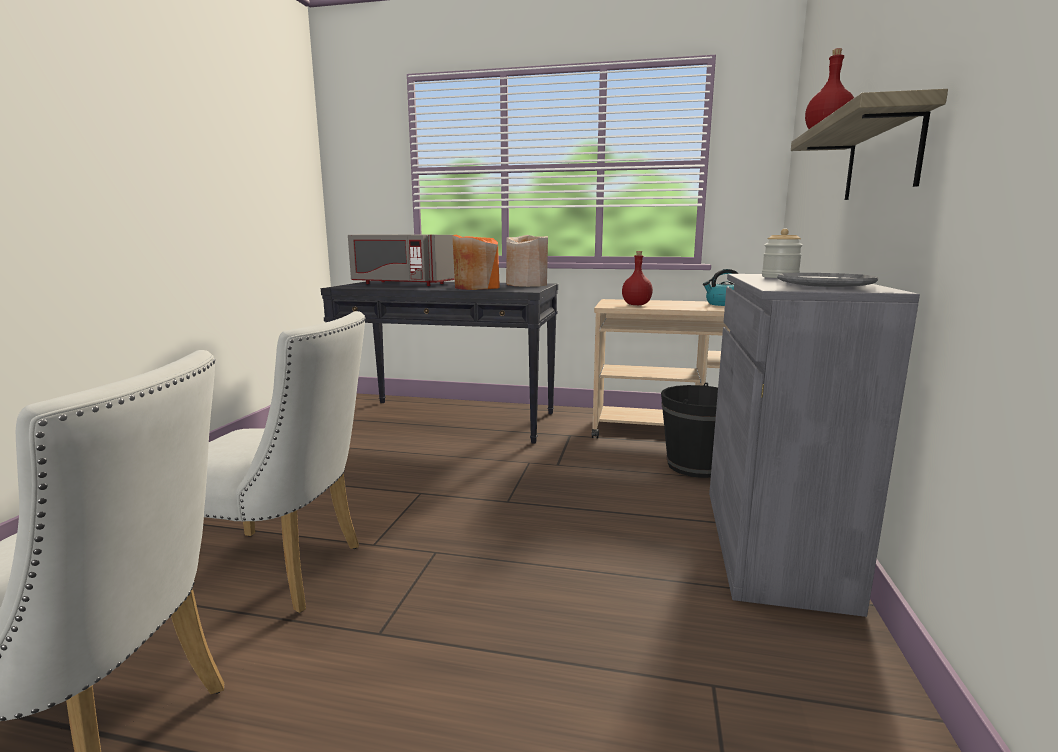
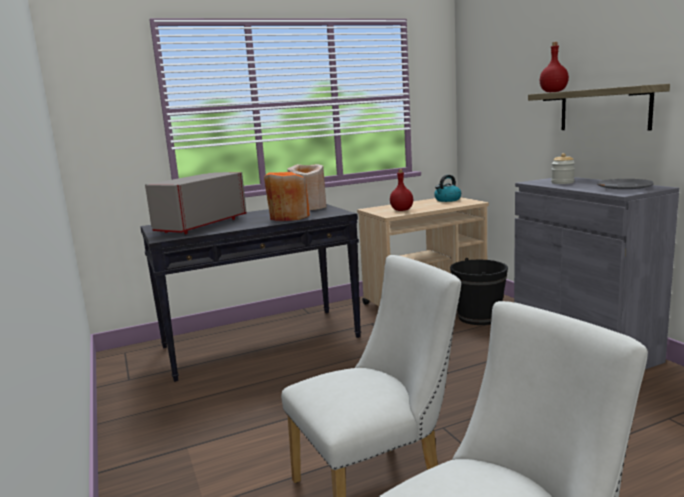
camera: 35 degrees left, 0 degrees up
(400, 284) = (199, 225): grey microwave -> grey microwave turned 135 degrees clockwise

